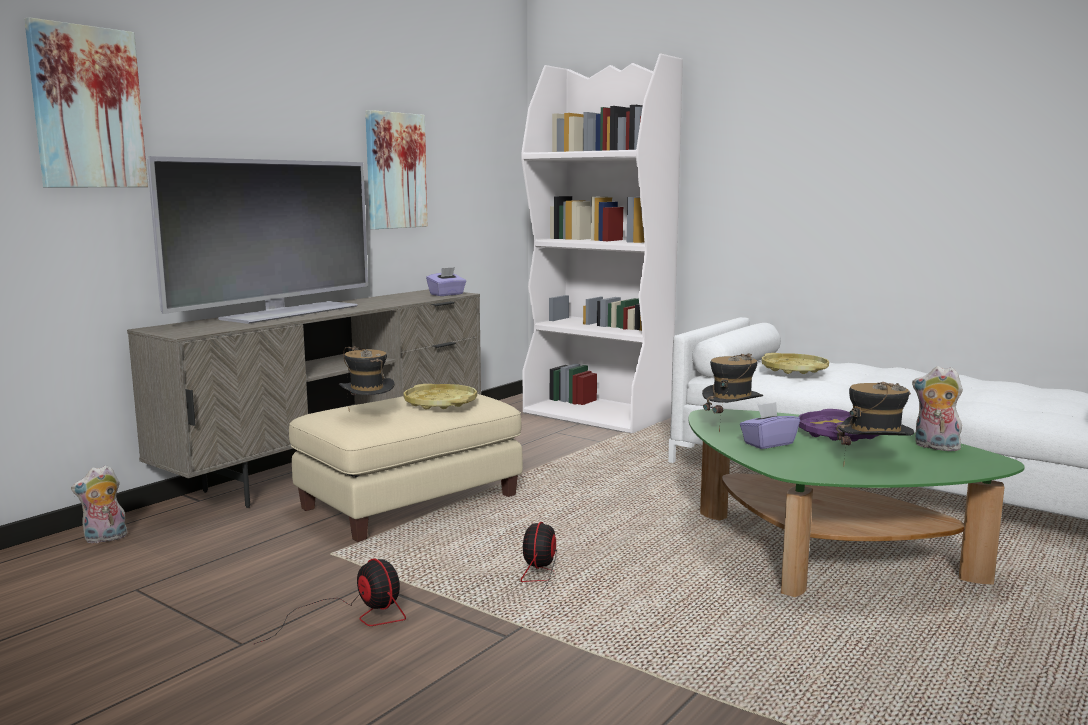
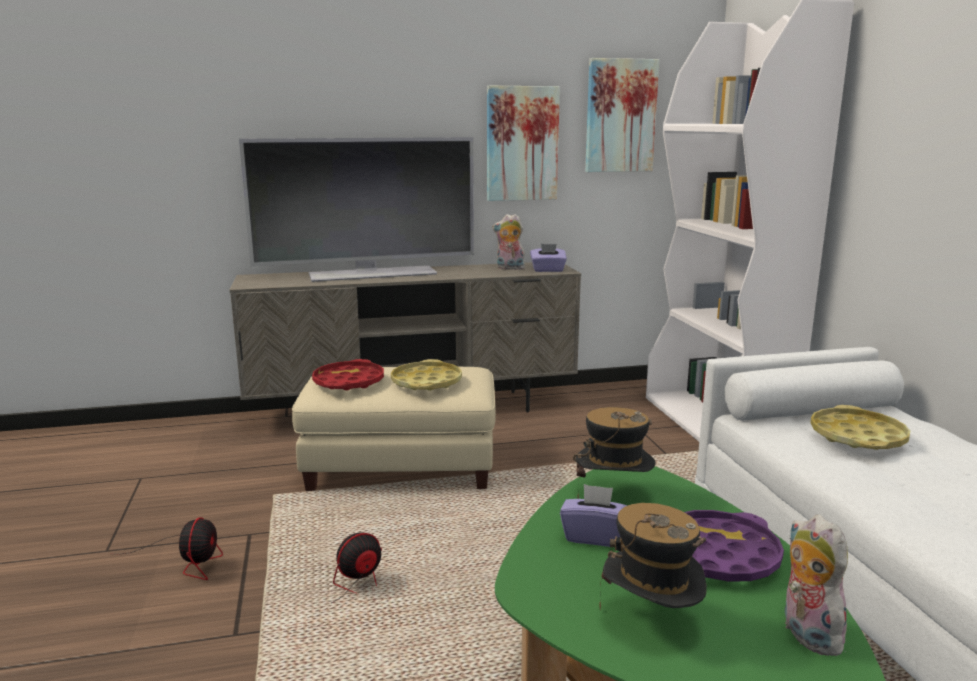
camera: 40 degrees right, 5 degrees up
(87, 108) = (206, 100): picture -> picture (620, 116)
(105, 539) = (193, 430): plush toy -> plush toy (509, 268)
(368, 416) = (348, 382): hat -> red tray

